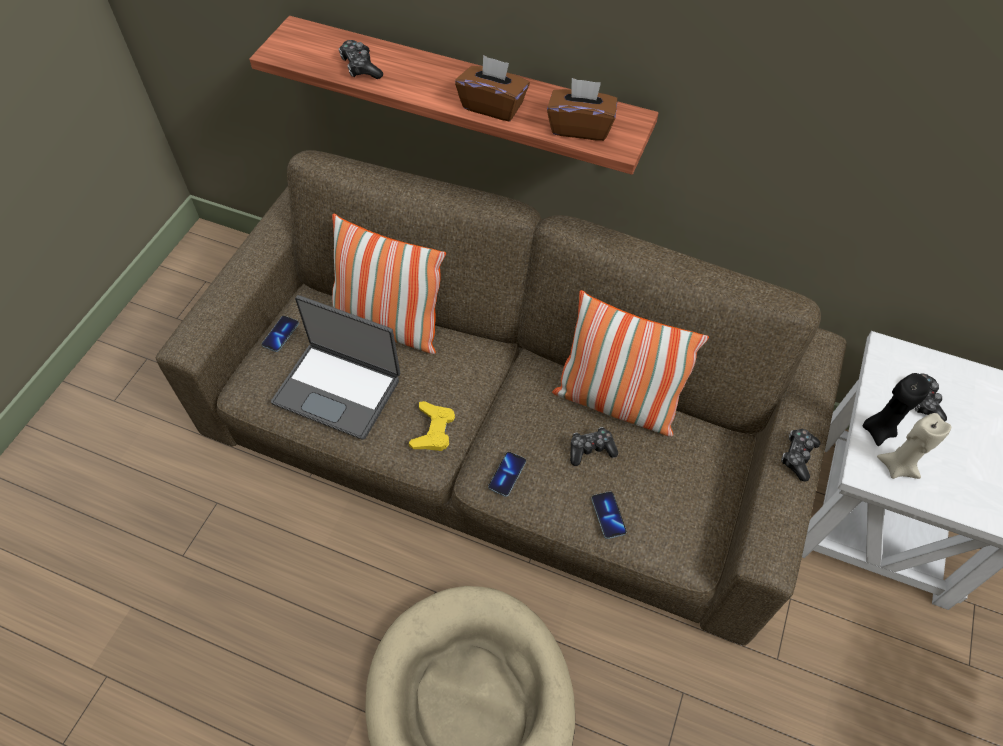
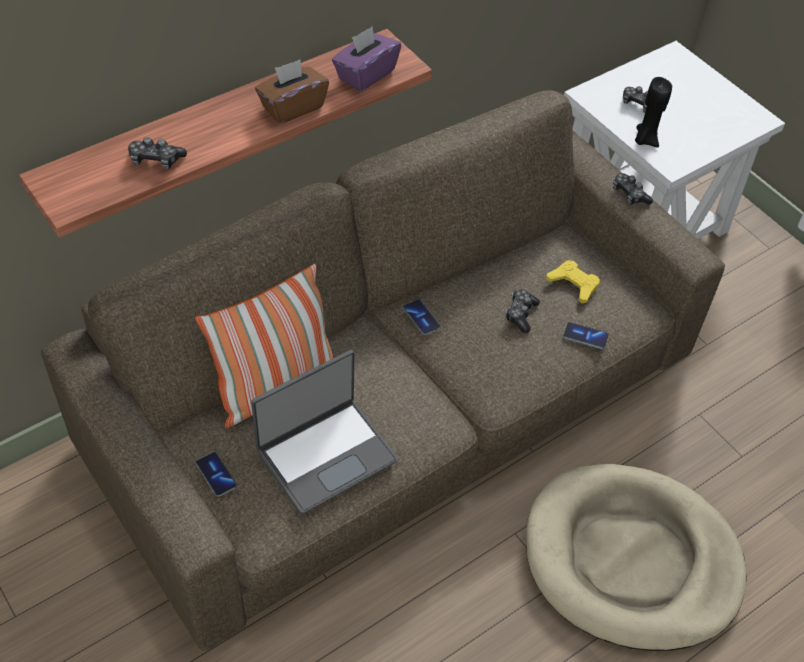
camera: 60 degrees left, 5 degrees down
(433, 430) = (422, 407): yellow game controller -> yellow game controller (573, 284)
(507, 474) = (503, 380): phone -> phone (421, 318)
(580, 127) = (365, 74): brown tissue box -> purple tissue box
(616, 402) = (483, 278): pillow -> none
(897, 466) = (678, 149): beige candle -> none

